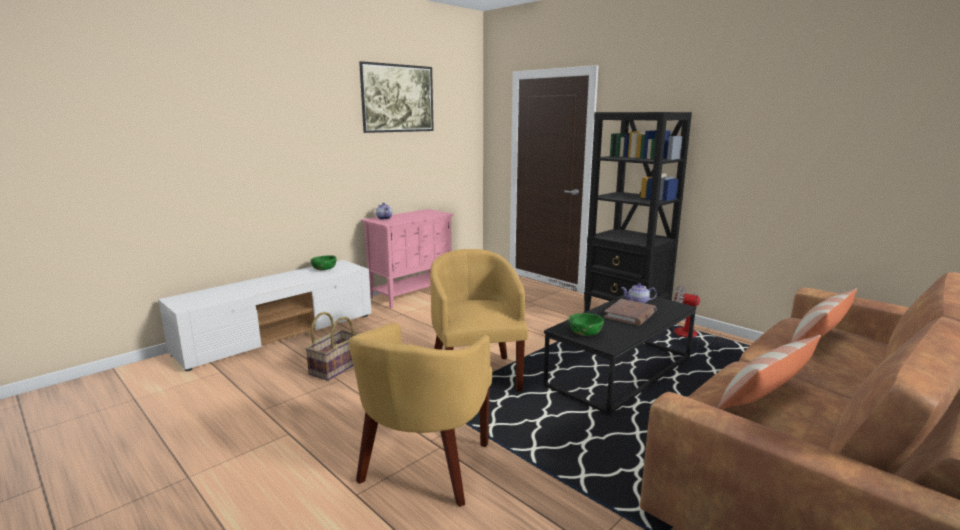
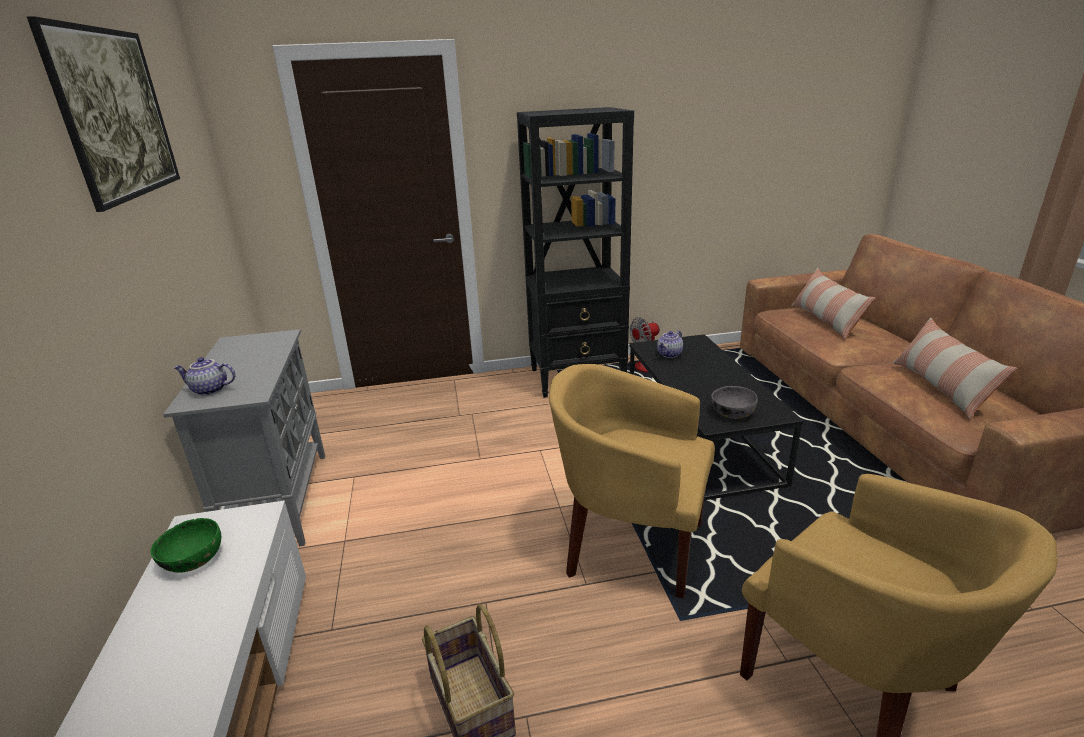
camera: 55 degrees left, 10 degrees up
(412, 294) = (280, 500): pink cabinet -> grey cabinet
(585, 332) = (732, 413): green bowl -> grey bowl
(630, 315) = (700, 370): brown book -> none

